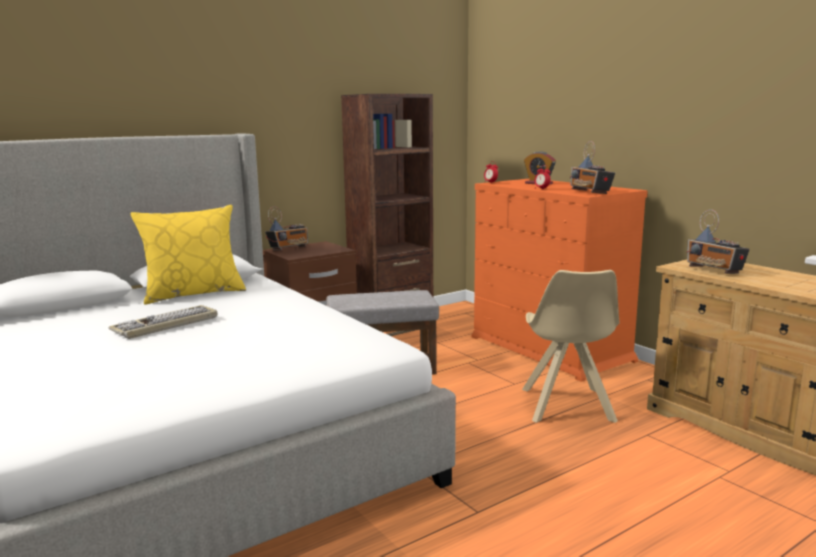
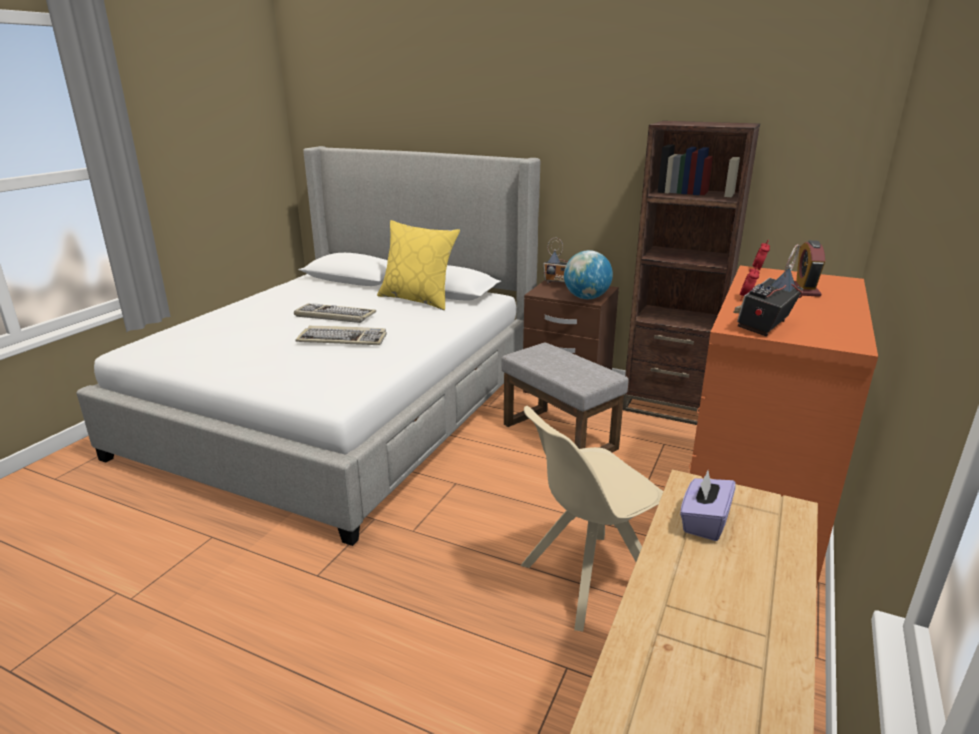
camera: 60 degrees right, 10 degrees up
(245, 329) = (343, 339): none -> keyboard
(333, 249) = (586, 298): none -> globe
(714, 270) = (704, 522): radio -> purple tissue box

